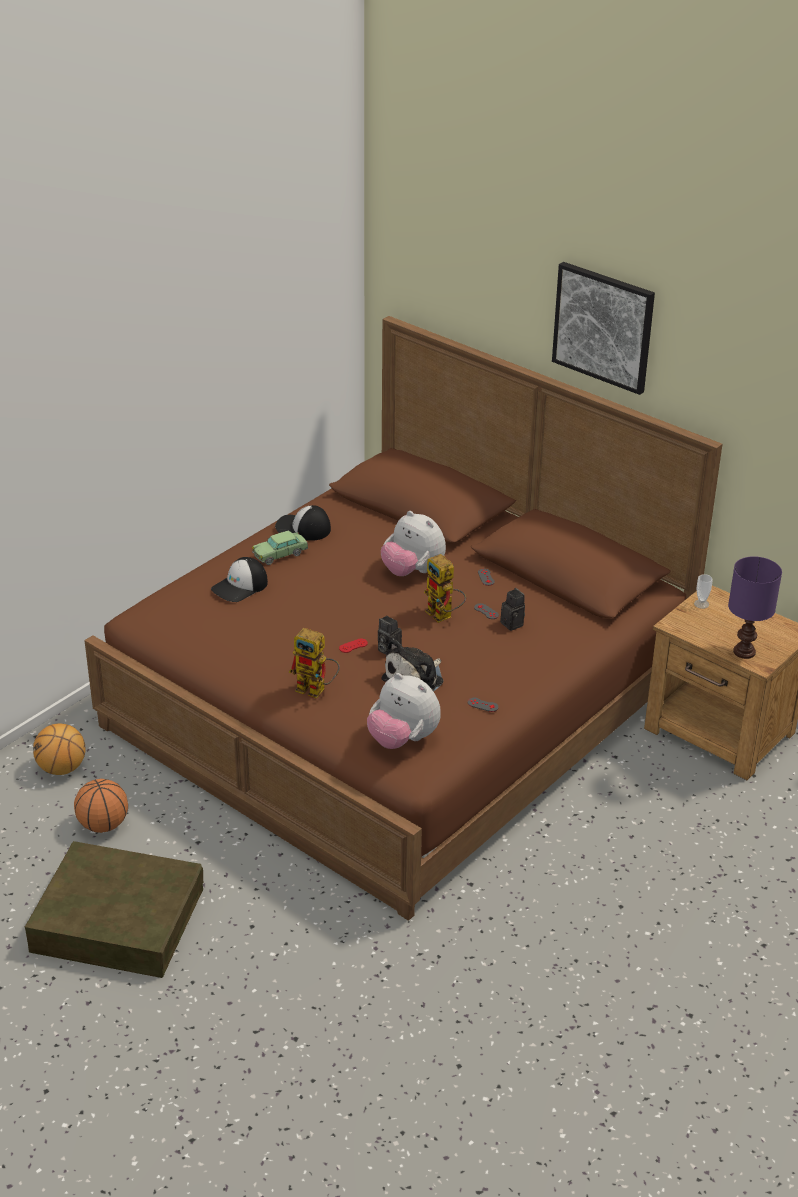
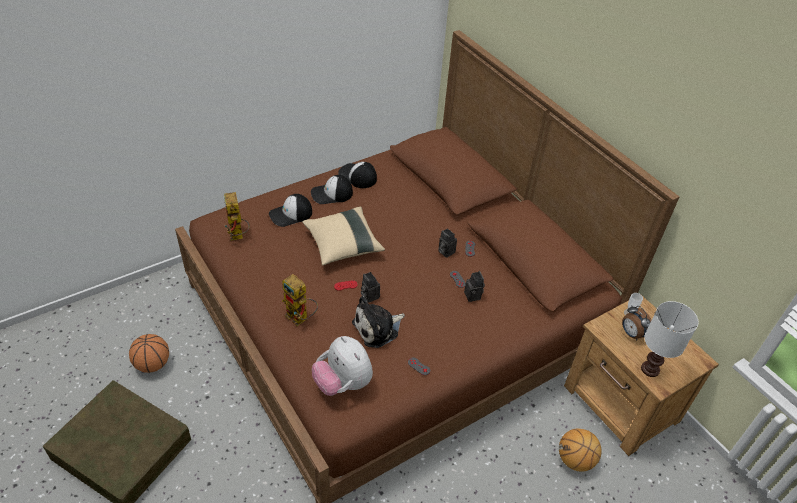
camera: 15 degrees right, 10 degrees up
(62, 768) = (150, 310): basketball -> basketball (575, 460)
(280, 554) = (331, 194): toy car -> cap
(326, 605) = (343, 245): none -> beige pillow
(412, 571) = (418, 230): plush toy -> none
(444, 616) = (424, 275): toy robot -> toy robot (238, 236)
(457, 586) = (445, 251): none -> camera
(603, 326) = (606, 74): picture -> none
(711, 623) = (631, 334): none -> alarm clock
(743, 651) = (649, 369): purple table lamp -> white table lamp

